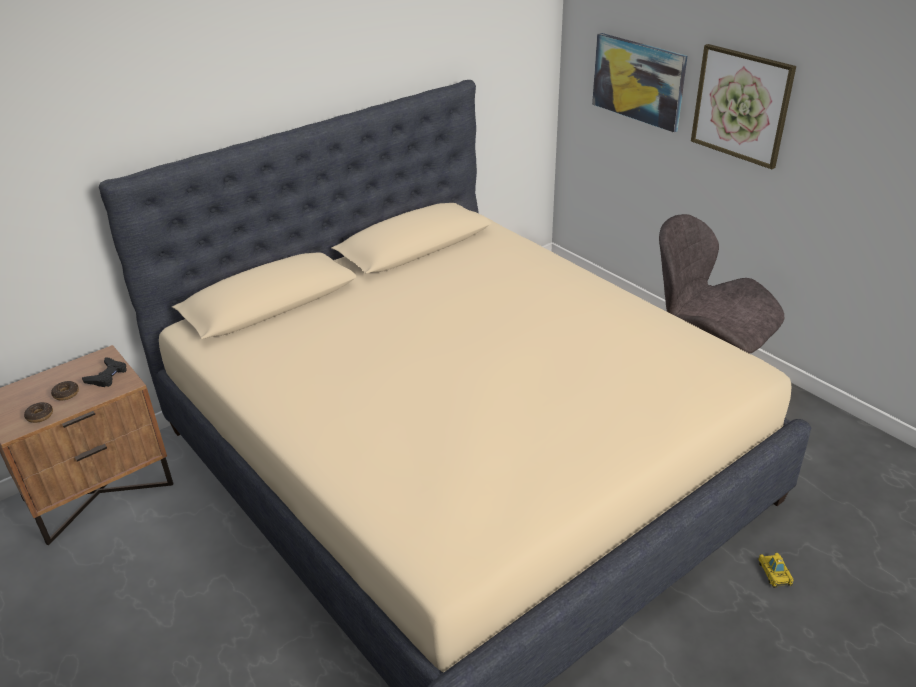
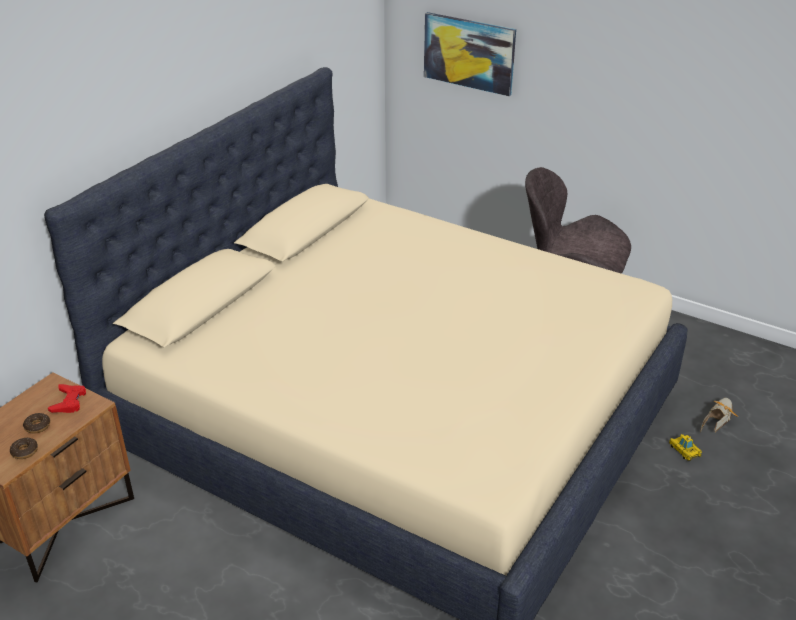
camera: 20 degrees left, 0 degrees up
(107, 376) = (69, 402): black game controller -> red game controller
(741, 105) = (570, 69): picture -> none
(834, 544) = (718, 418): none -> shoe

